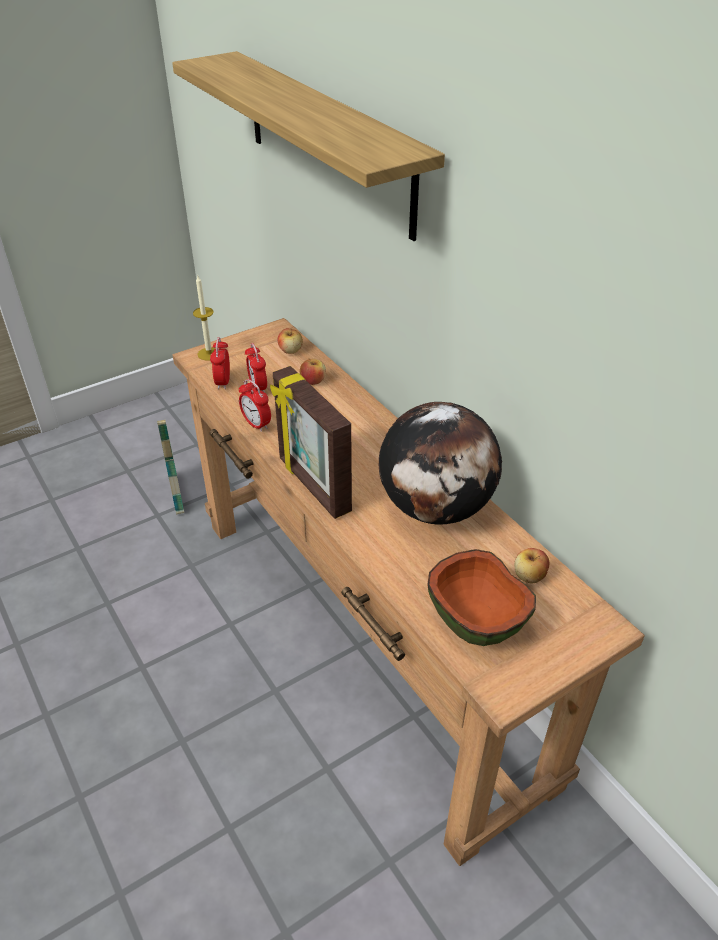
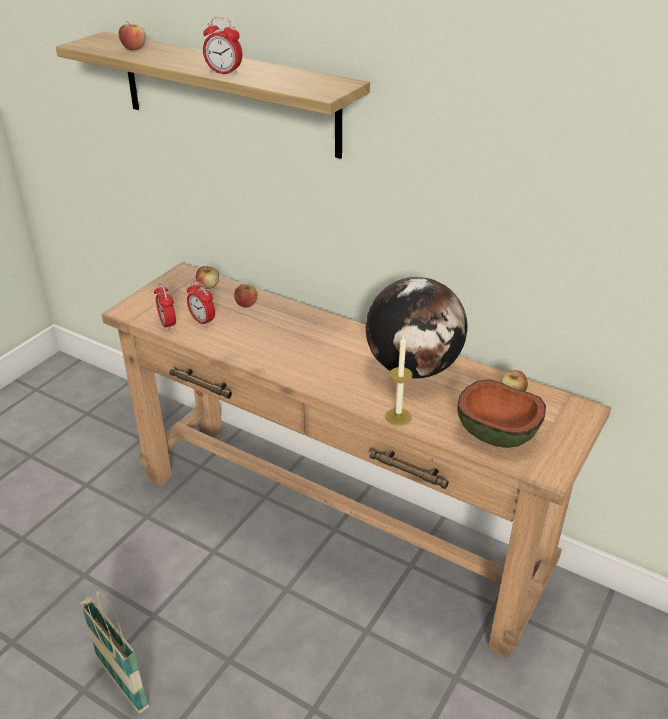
camera: 25 degrees left, 5 degrees down
(176, 494) = (93, 461): basket -> basket (122, 683)
(209, 354) = (136, 305): candle -> candle (398, 416)
(240, 75) = (134, 49): none -> apple
(256, 424) = (223, 349): alarm clock -> alarm clock (224, 73)
(312, 486) = (307, 380): picture frame -> none

